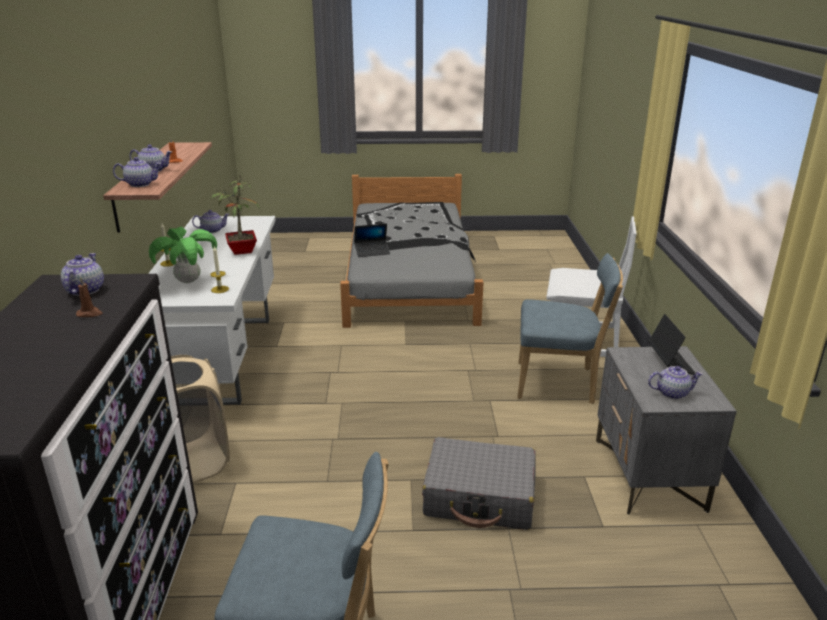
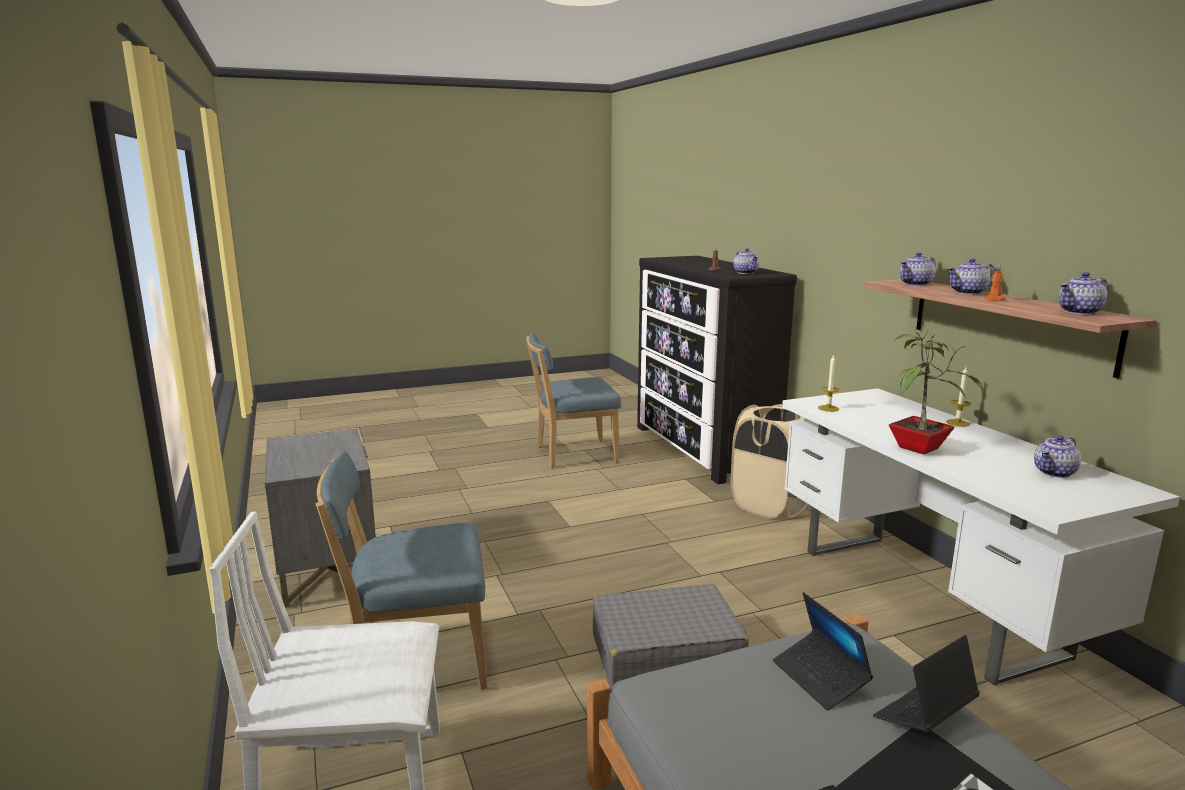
camera: 160 degrees right, 10 degrees down
(188, 281) = (880, 410): potted plant -> none
(480, 497) = (501, 526): grey suitcase -> grey suitcase (665, 657)
(670, 363) = (301, 463): laptop -> laptop (820, 678)
(672, 393) = (319, 442): teapot -> teapot (1080, 312)

